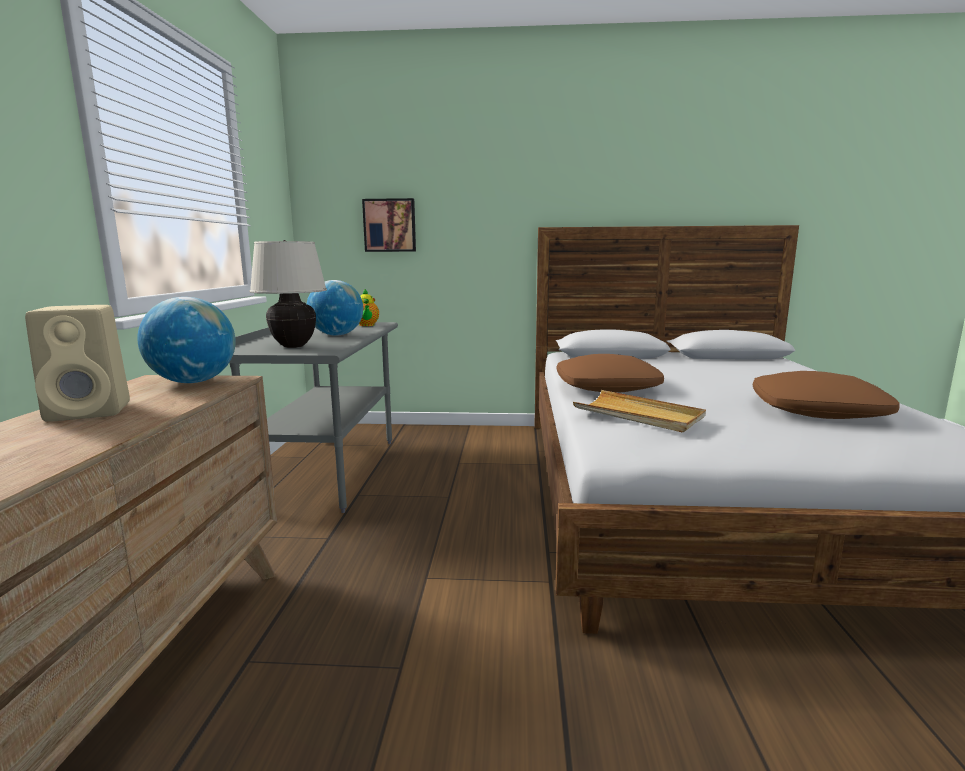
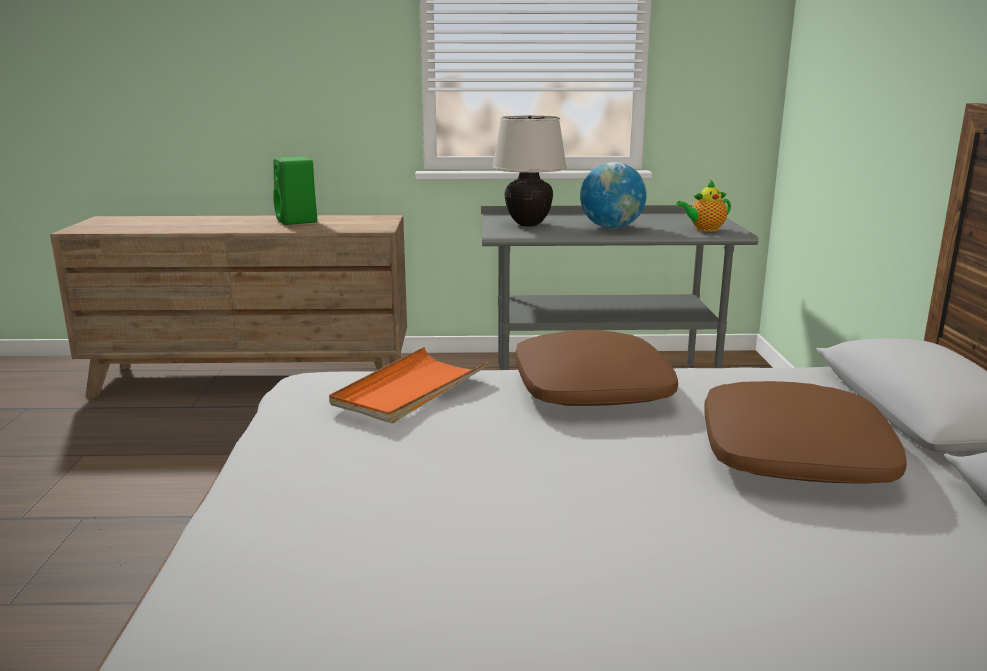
camera: 85 degrees right, 5 degrees up
(92, 411) = (297, 221): beige speaker -> green speaker
(193, 382) = (373, 224): globe -> none
(390, 225) = (842, 87): picture -> none
(638, 415) = (410, 390): beige tray -> orange tray
(817, 410) = (467, 542): brown pillow -> brown pillow (795, 455)

